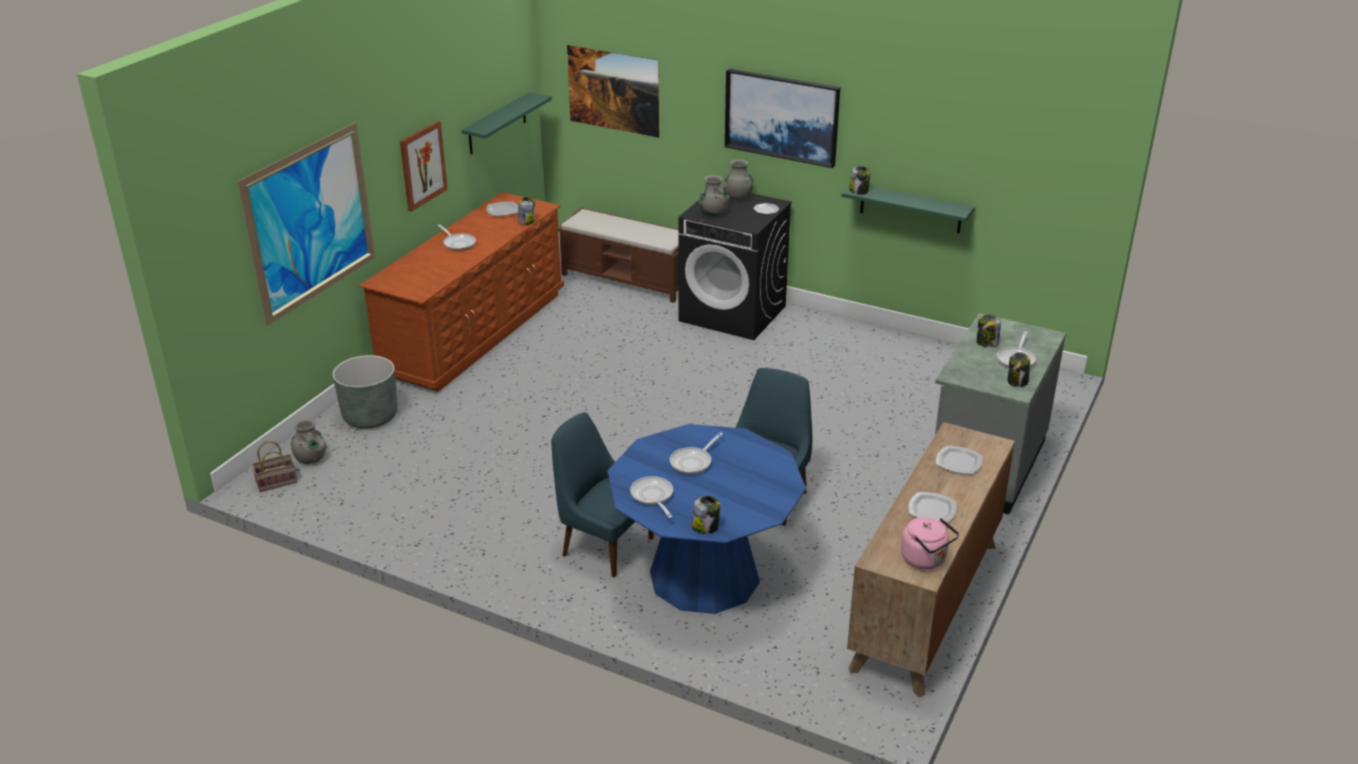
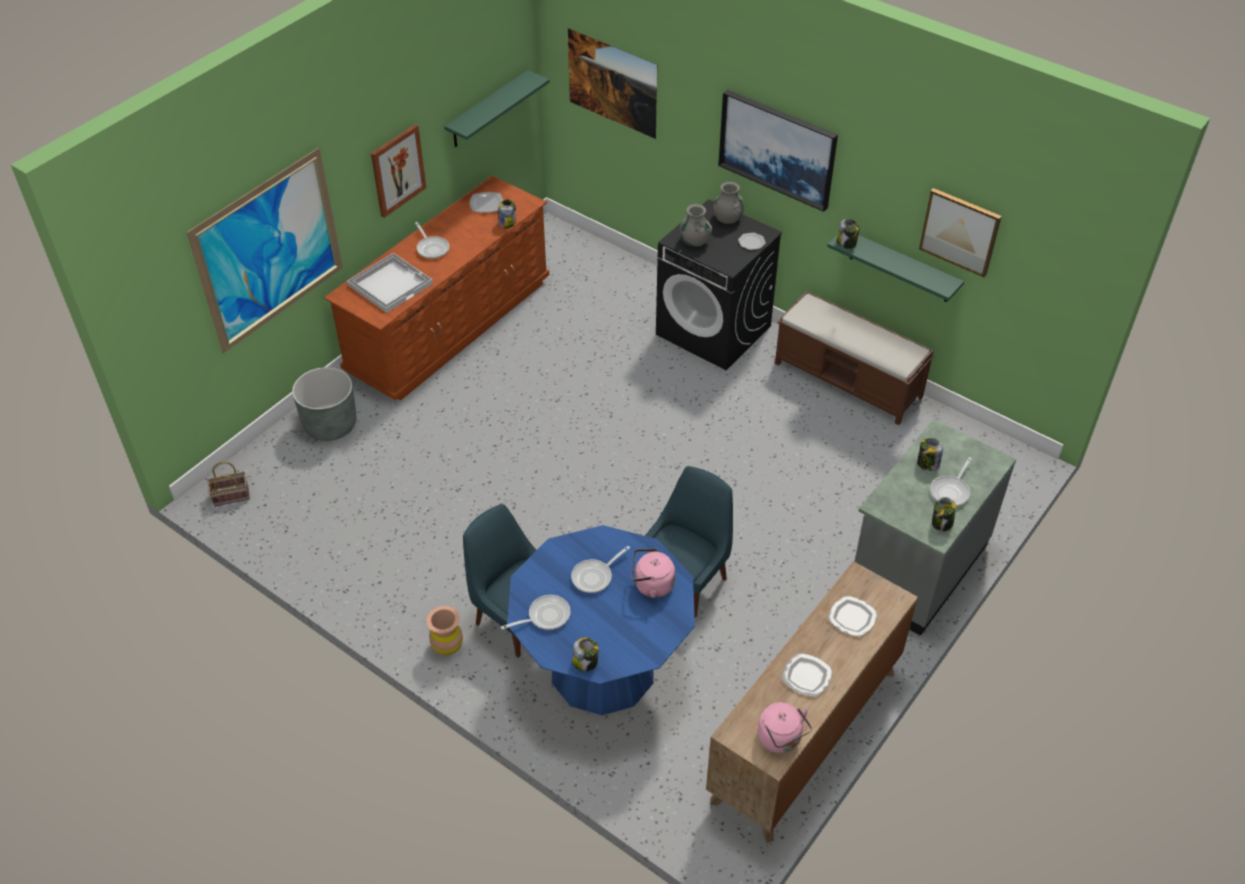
camera: 10 degrees right, 15 degrees up
(310, 459) = (266, 472): grey vase -> none
(423, 270) = (390, 284): none -> white tray
(537, 576) = (447, 645): none -> brown vase
(628, 279) = (618, 270): brown bench -> brown bench (849, 380)
(653, 497) = (545, 616): frying pan -> frying pan turned 75 degrees clockwise
(752, 462) = (651, 585): none -> pink kettle
(966, 156) = (960, 231): none -> picture

